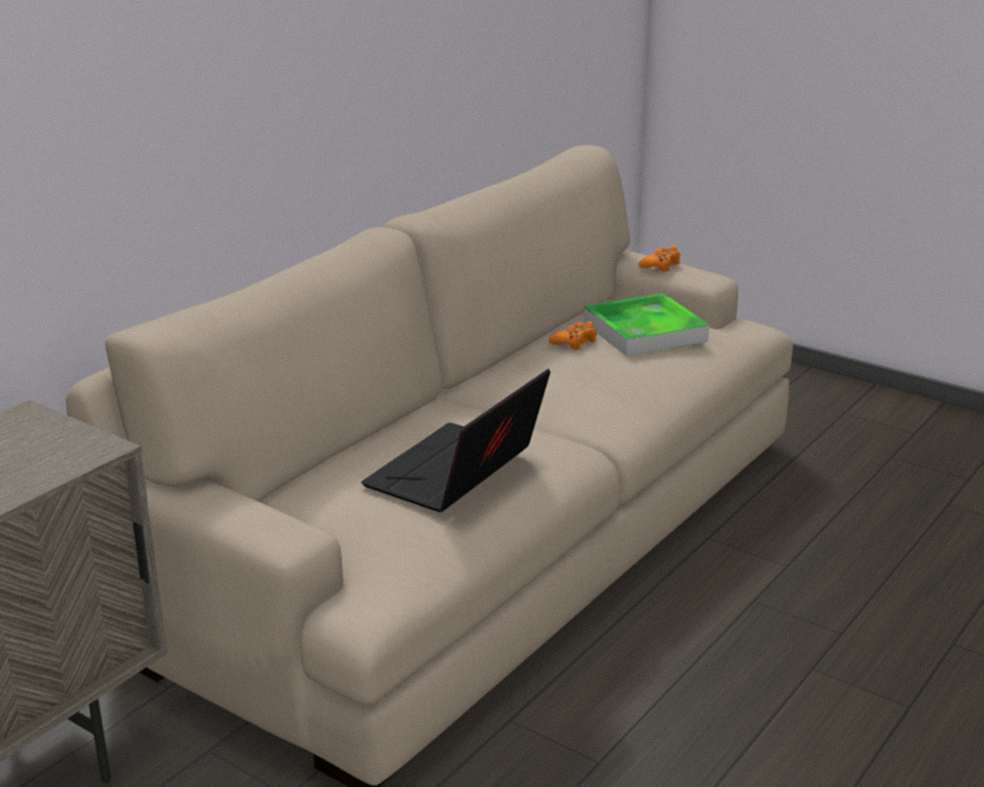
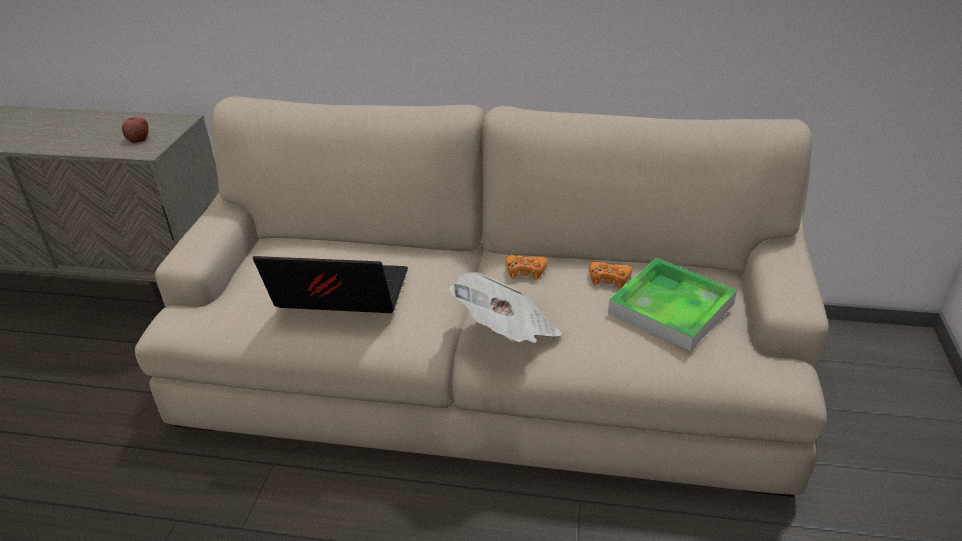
camera: 65 degrees right, 10 degrees up
(41, 450) = (138, 138): none -> apple
(606, 404) = (507, 330): none -> newspaper
(660, 265) = (784, 268): orange game controller -> orange game controller (525, 271)

